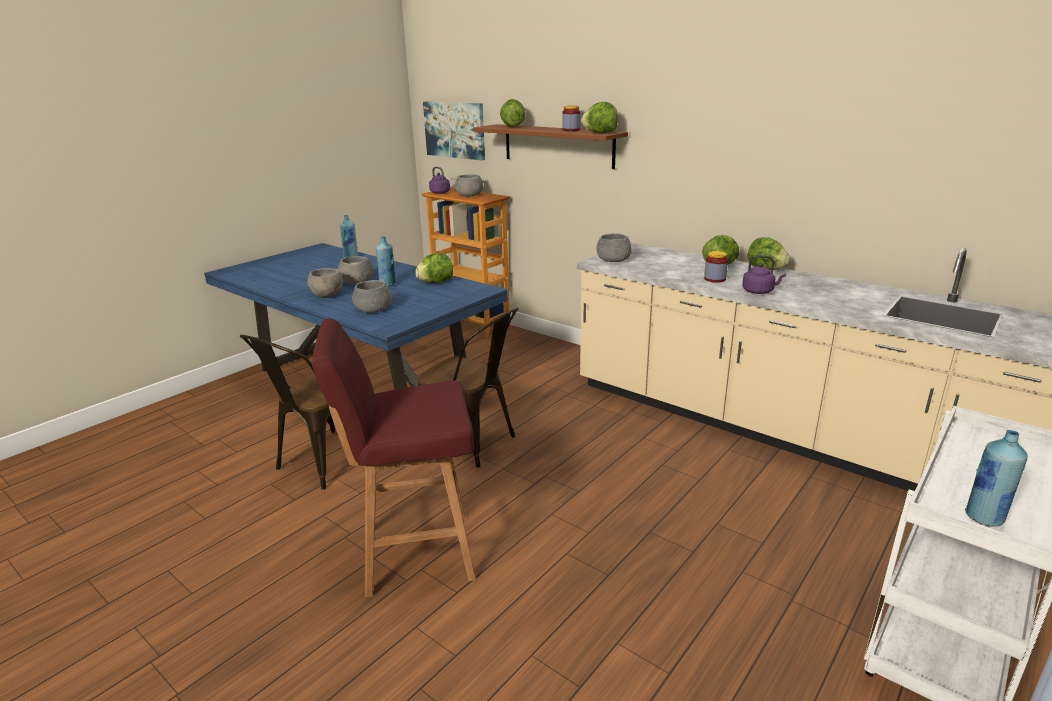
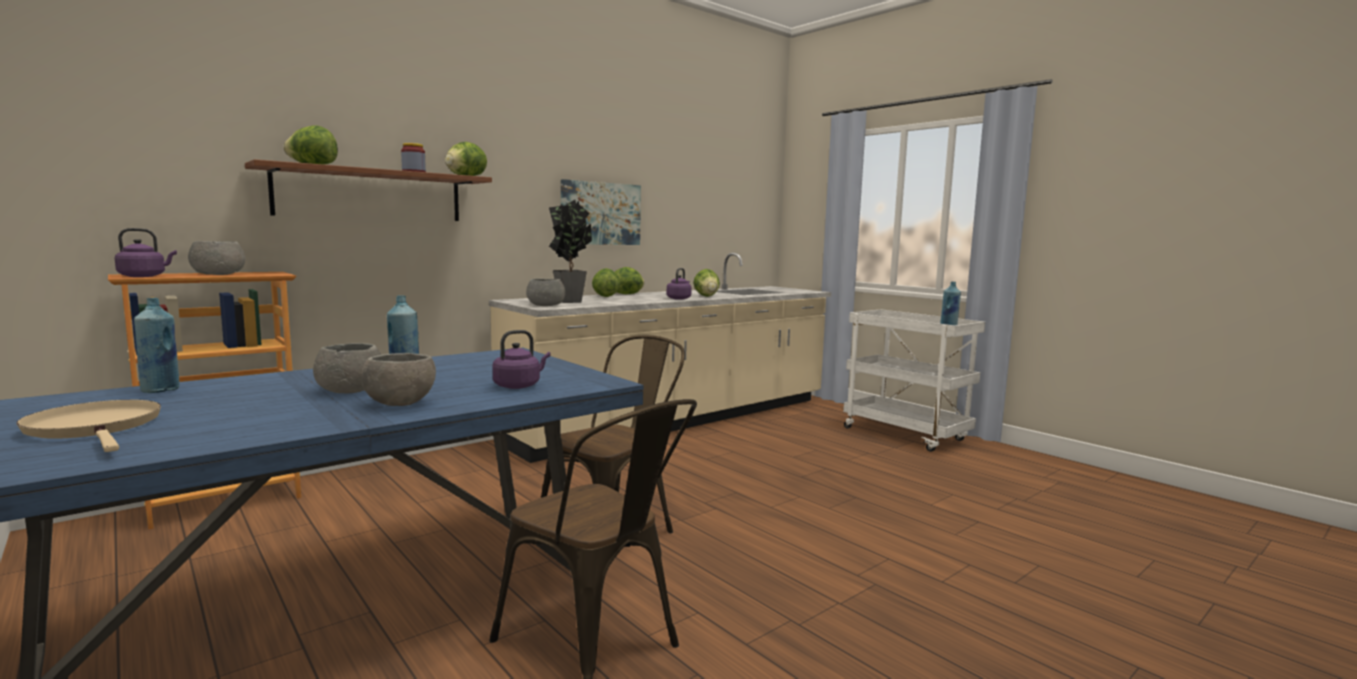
camera: 80 degrees left, 15 degrees down
(288, 267) = (96, 428): none -> beige frying pan
(374, 309) = (519, 386): grey bowl -> purple kettle
(414, 552) = (829, 577): red stool -> none
(435, 282) = (442, 363): lettuce -> lettuce (706, 296)
(455, 130) = (124, 169): picture -> picture (600, 213)
(657, 261) = (570, 301): none -> potted plant
(715, 279) = (639, 300): jar -> none

